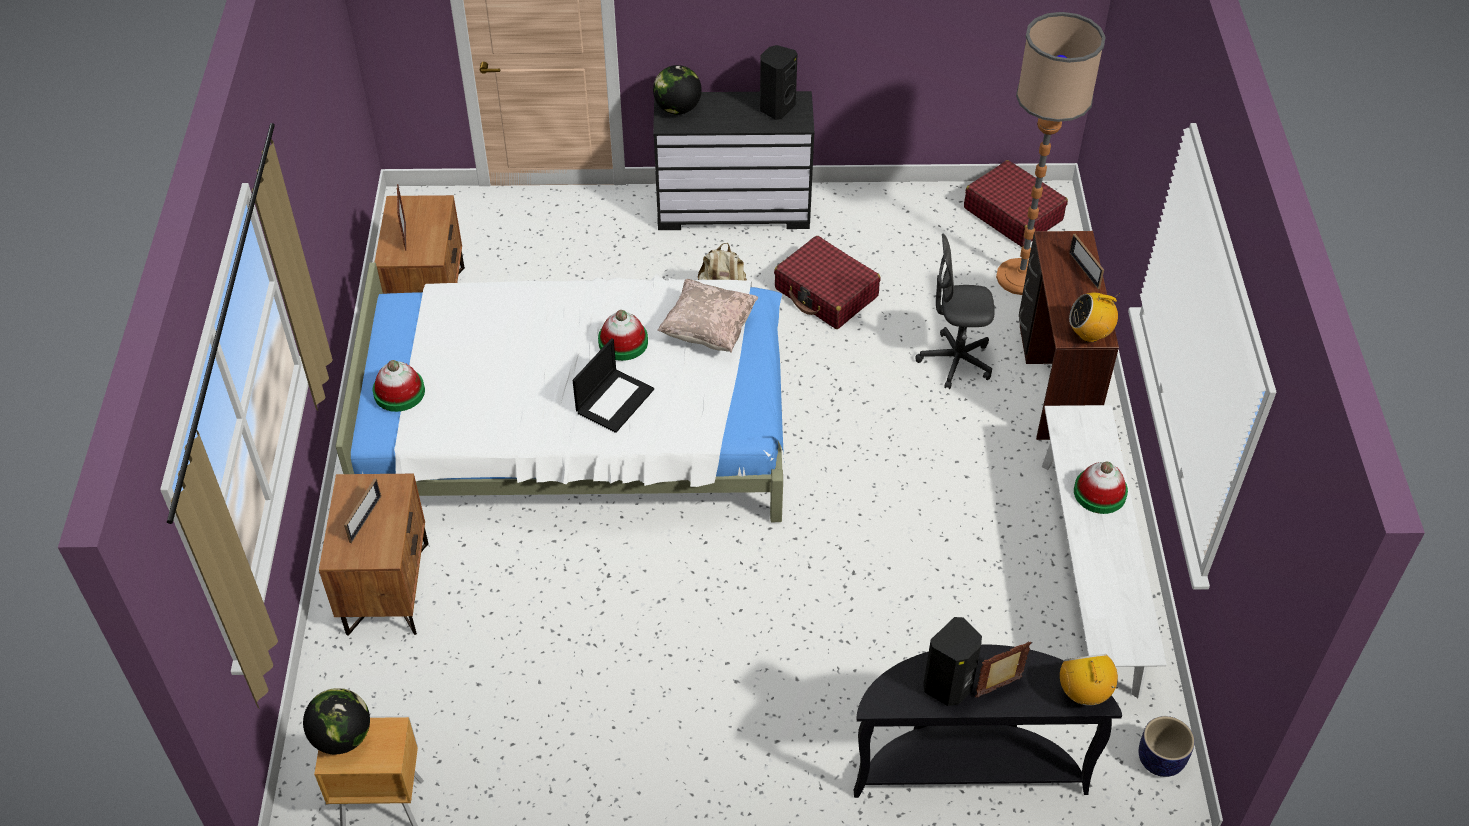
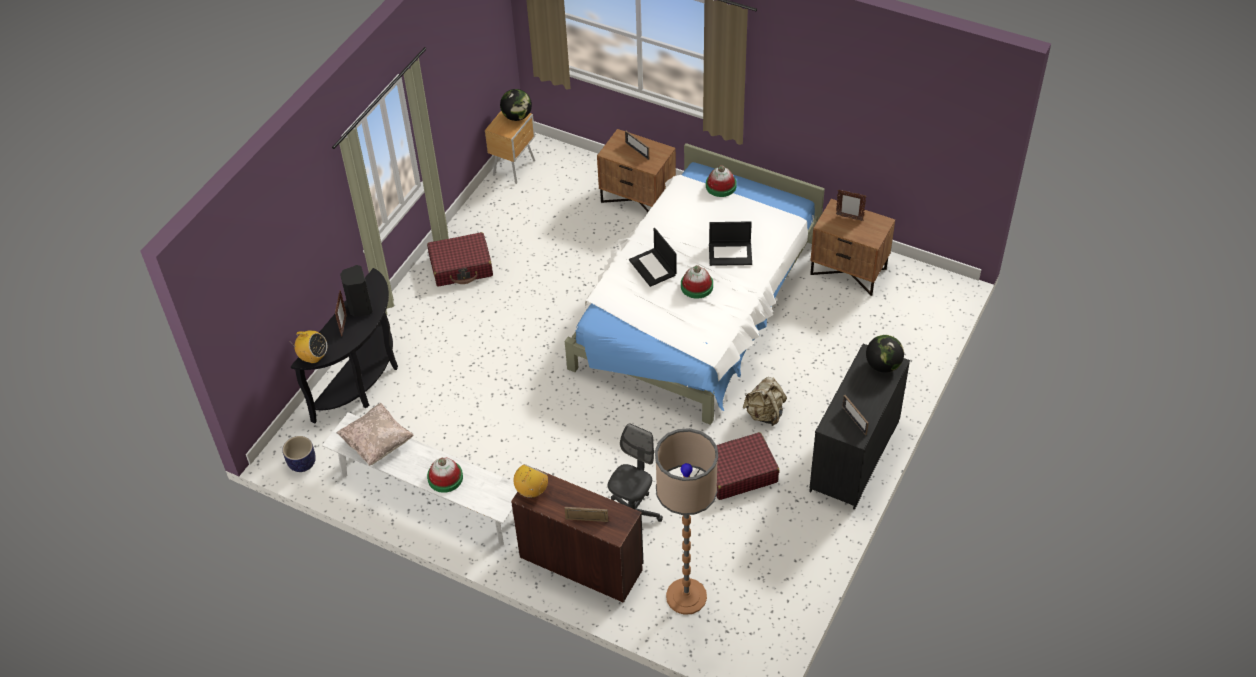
camera: 120 degrees right, 0 degrees up
(539, 330) = (730, 253): none -> laptop
(708, 330) = (682, 329): beige pillow -> beige pillow (377, 443)
(776, 108) = (854, 420): black speaker -> picture frame
(1013, 214) = (755, 628): red suitcase -> red suitcase (461, 266)

